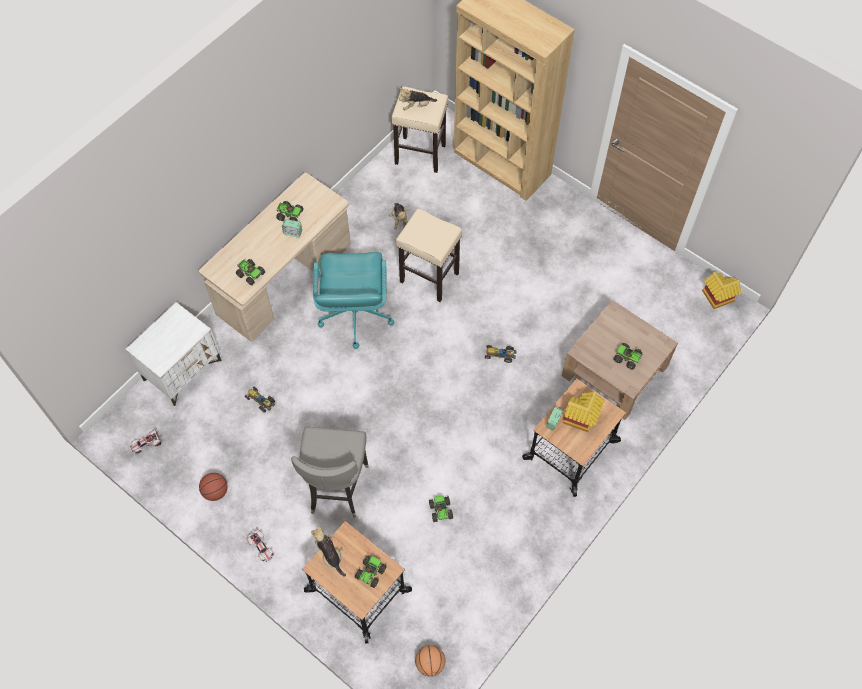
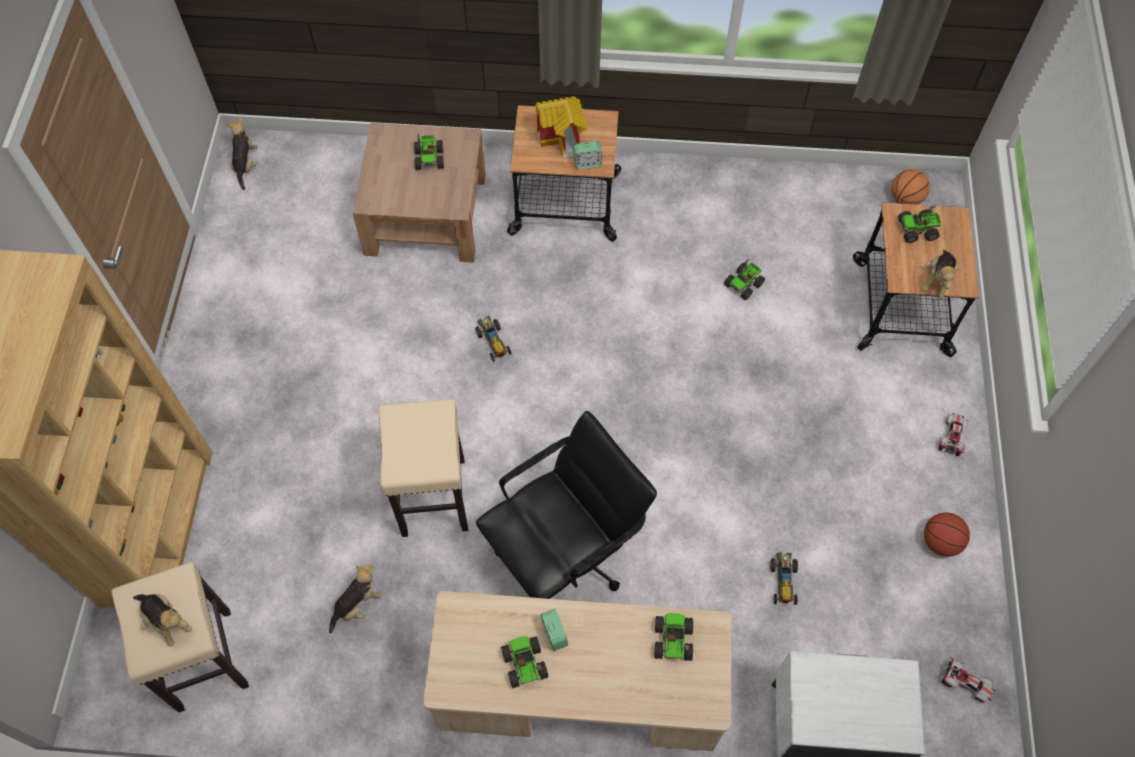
camera: 125 degrees left, 0 degrees up
(336, 489) = (814, 406): grey stool -> none
(355, 316) = (565, 552): turquoise office chair -> black office chair
(716, 298) = (246, 165): toy house -> plush toy

